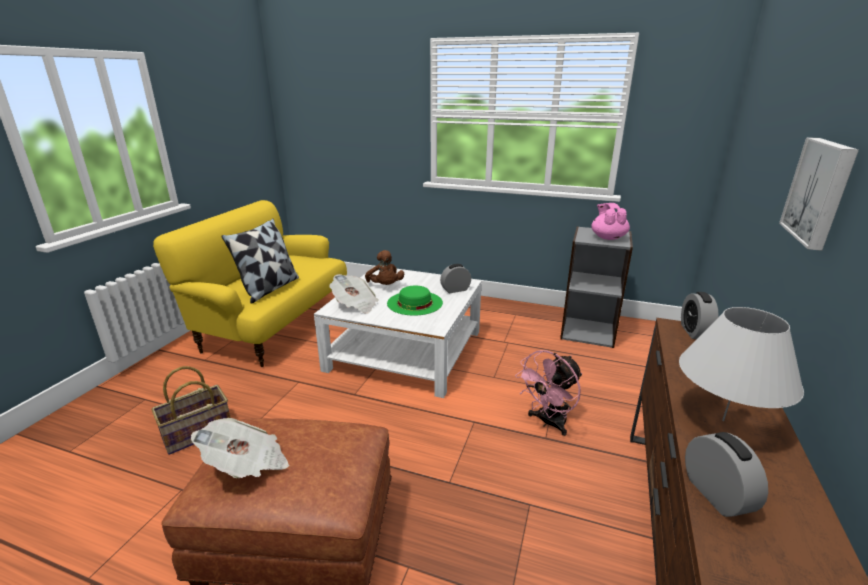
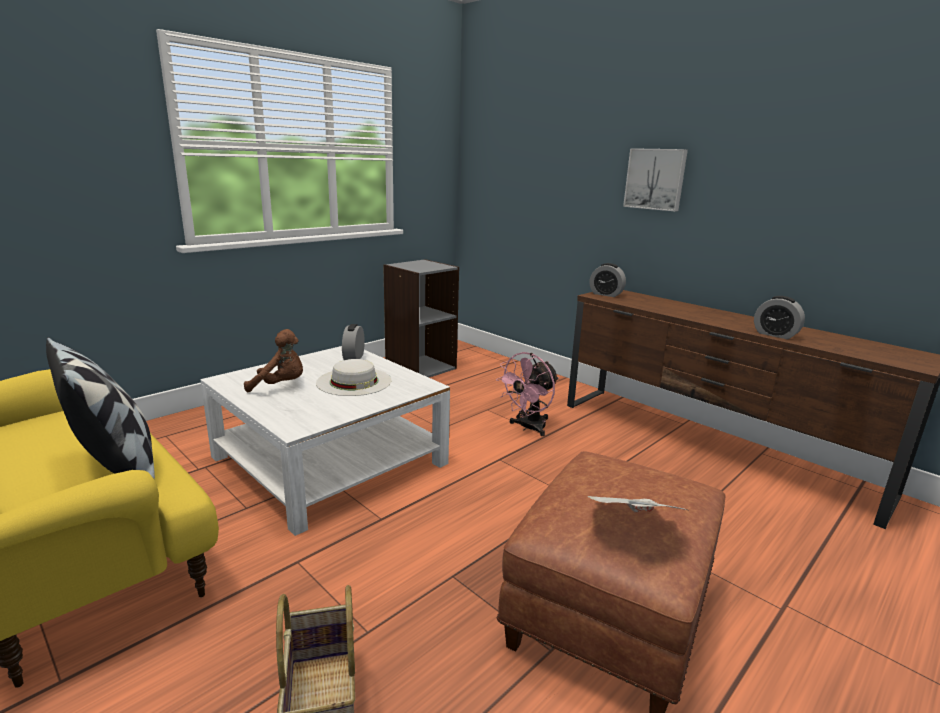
camera: 65 degrees left, 5 degrees down
(355, 305) = (305, 412): newspaper -> none
(415, 303) = (354, 381): green hat -> white hat
(548, 422) = (528, 428): pink fan -> pink fan turned 60 degrees clockwise
(608, 237) = (428, 265): pink teapot -> none
(716, 494) = (775, 334): alarm clock -> alarm clock turned 150 degrees counterclockwise
(723, 420) = (709, 316): white table lamp -> none

